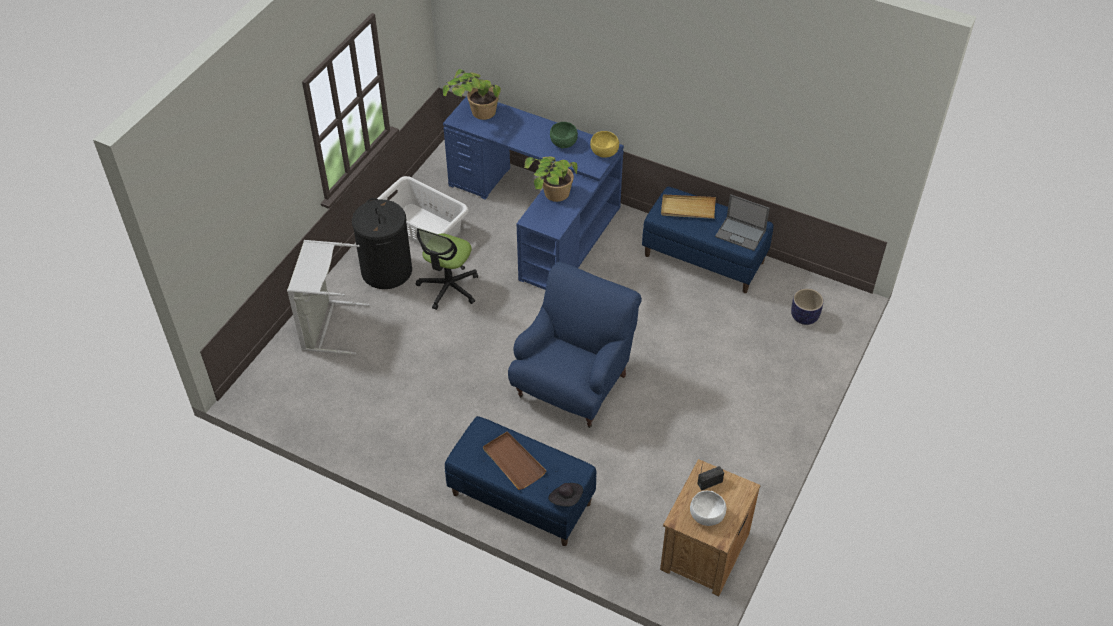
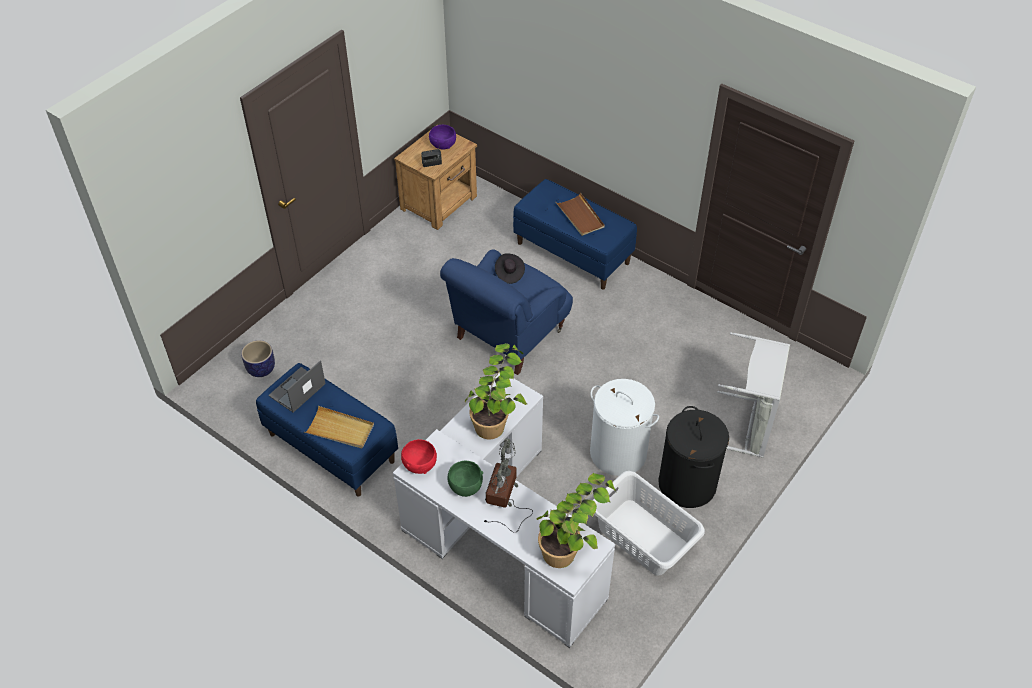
camera: 170 degrees left, 0 degrees up
(448, 288) = (618, 453): office chair -> white laundry basket
(531, 139) = (504, 499): none -> table lamp
(541, 215) = (499, 534): blue desk -> white desk
(566, 499) = (543, 187): black hat -> black hat (509, 273)
(604, 152) = (419, 464): yellow bowl -> red bowl
(707, 516) = (442, 145): white bowl -> purple bowl
(741, 234) = (297, 390): laptop -> laptop turned 90 degrees counterclockwise

